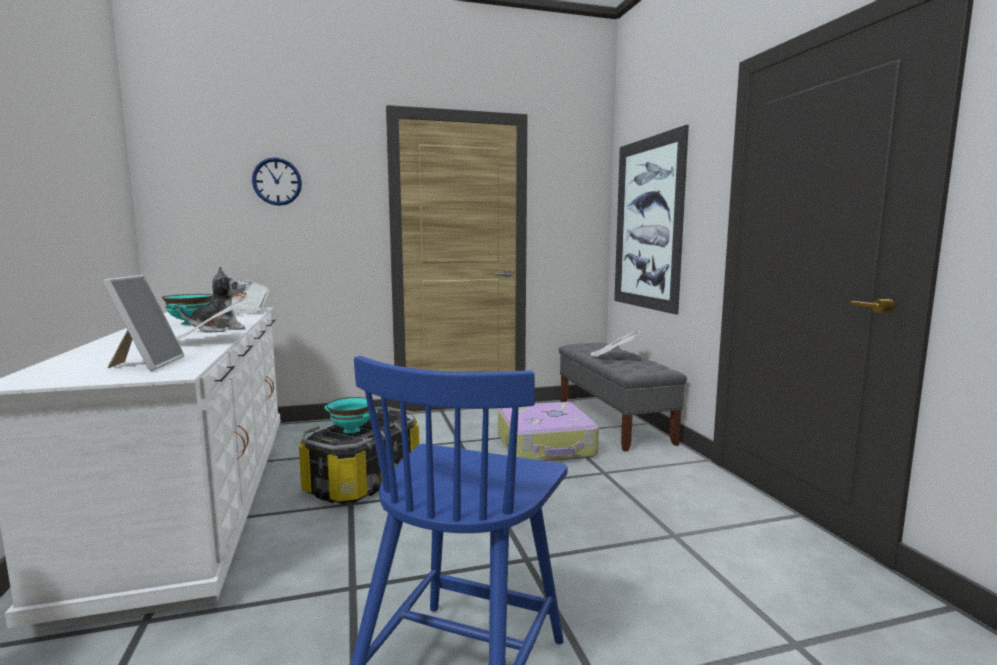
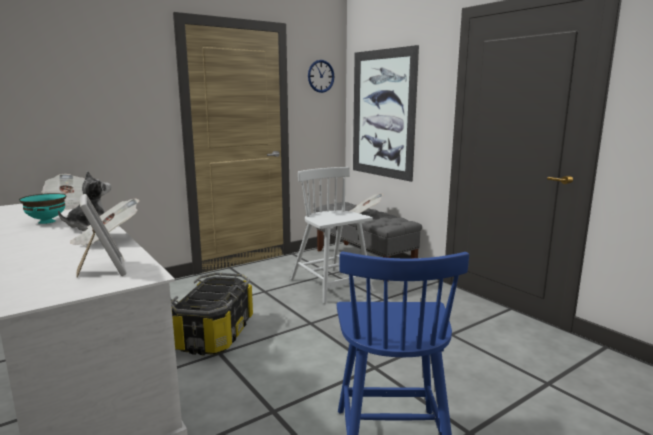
camera: 20 degrees left, 5 degrees up
(277, 181) = (79, 80): wall clock -> wall clock (321, 76)
(352, 430) = (207, 296): turquoise bowl -> none
(546, 446) = (331, 285): suitcase -> white chair

